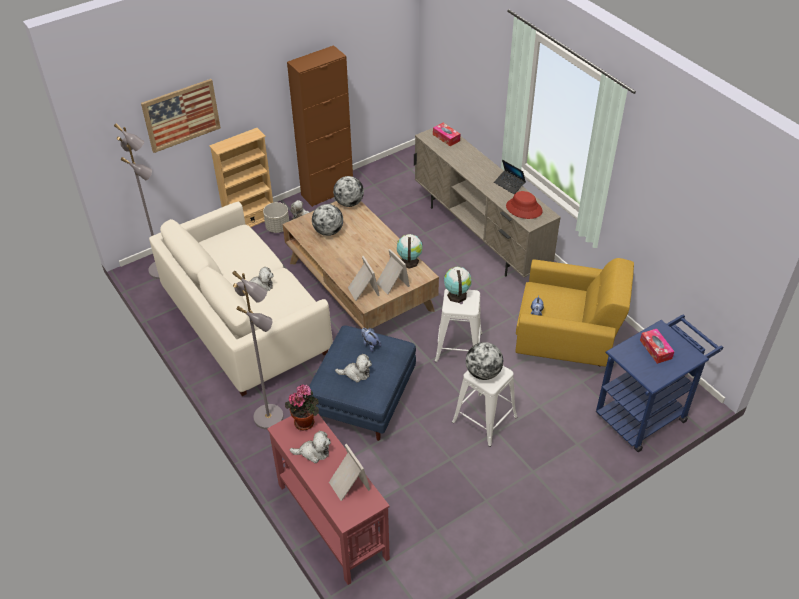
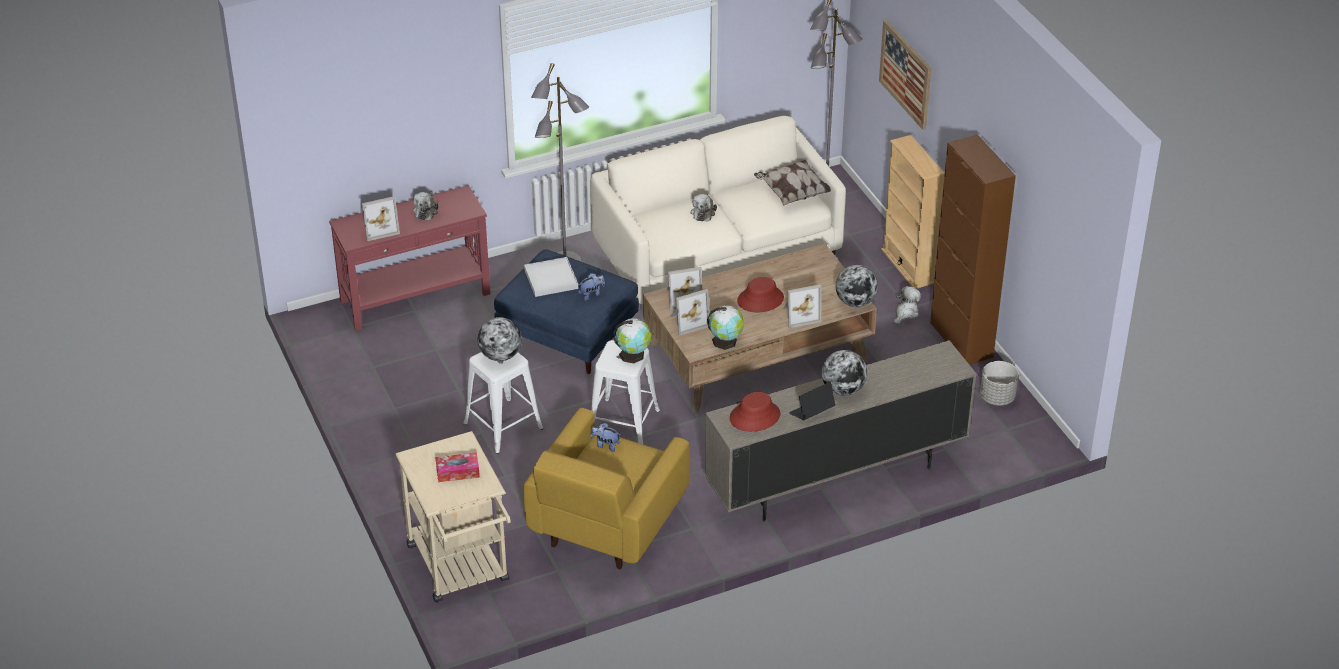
camera: 100 degrees right, 5 degrees down
(227, 241) = (793, 193): none -> pillow
(278, 227) = (890, 289): grey planter -> grey planter (997, 397)
(305, 421) = (467, 208): potted plant -> none
(328, 231) = (800, 279): globe -> globe (843, 389)
(356, 249) = (760, 299): none -> red hat
(356, 373) = (551, 279): plush toy -> white tray
(369, 228) = (800, 315): none -> picture frame
(446, 137) = (936, 369): tissue box -> none
(646, 413) = (461, 569): blue cart -> beige cart

